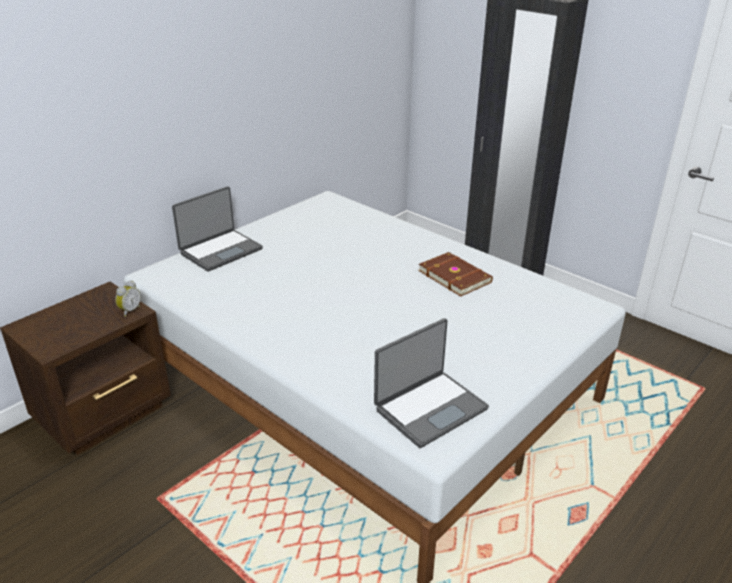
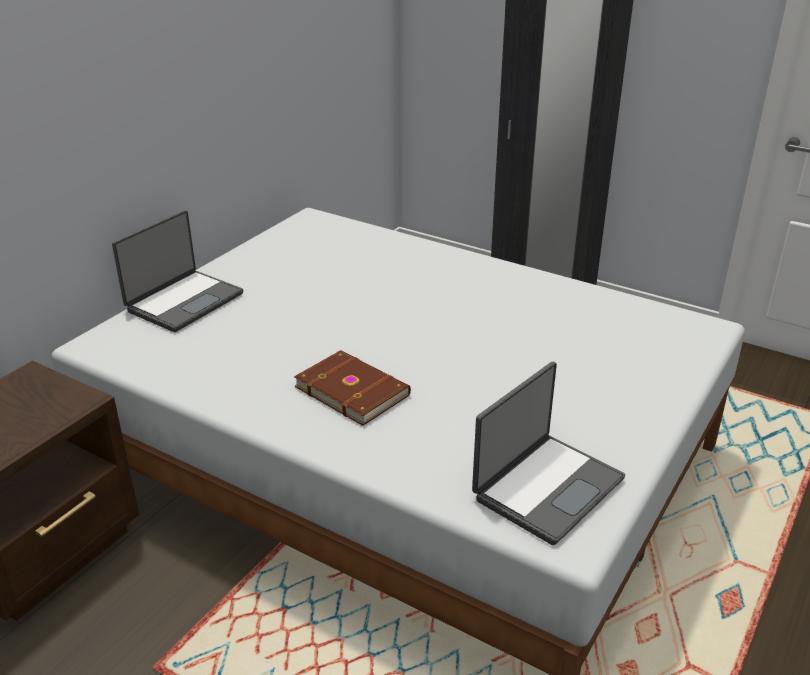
camera: 10 degrees left, 0 degrees up
(129, 310) = (74, 400): alarm clock -> none
(455, 276) = (516, 305): brown book -> brown book (353, 390)

